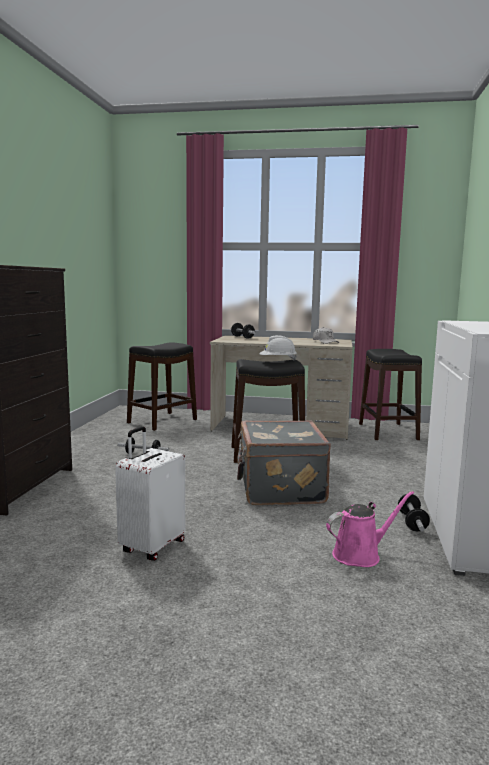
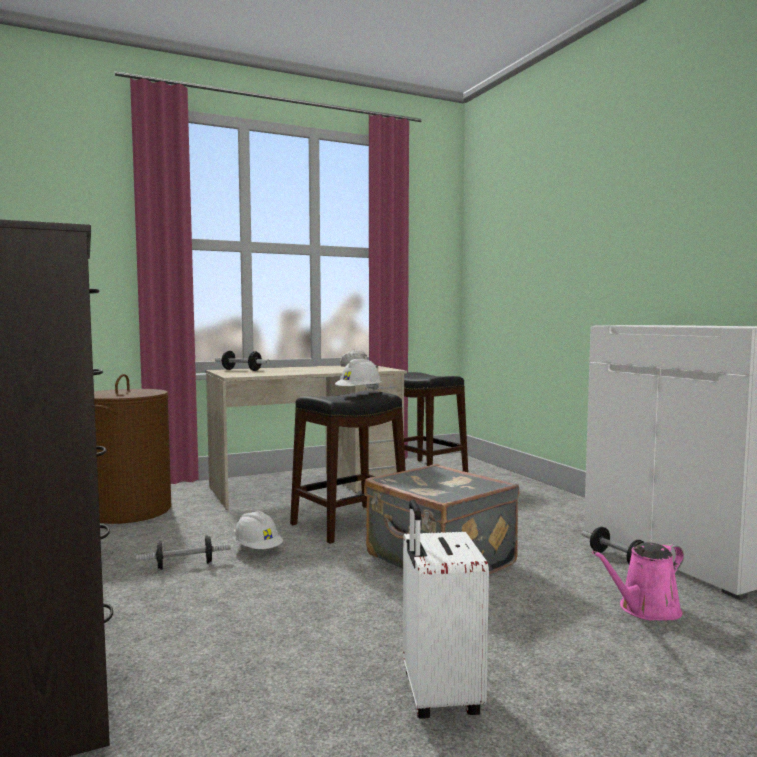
camera: 35 degrees left, 5 degrees down
(162, 421) = (128, 511): black stool -> brown laundry basket
(189, 456) = (257, 550): none -> white hard hat
(360, 555) = (645, 610): pink watering can -> pink watering can turned 150 degrees counterclockwise

